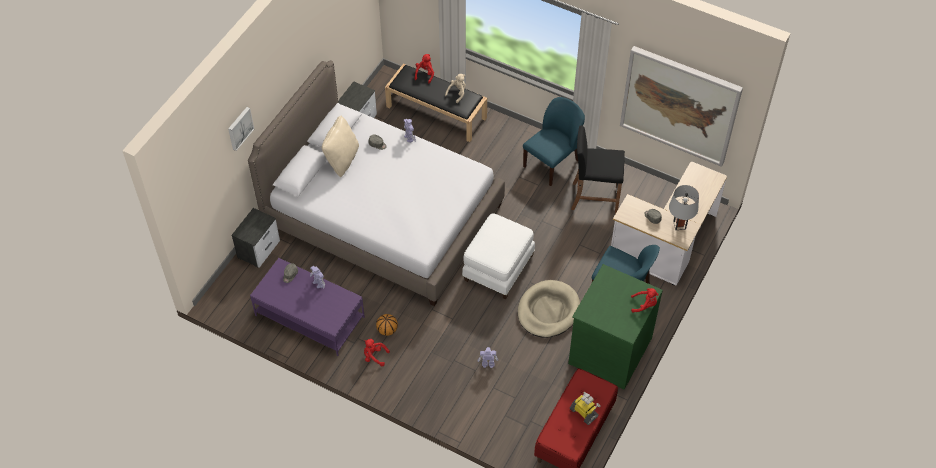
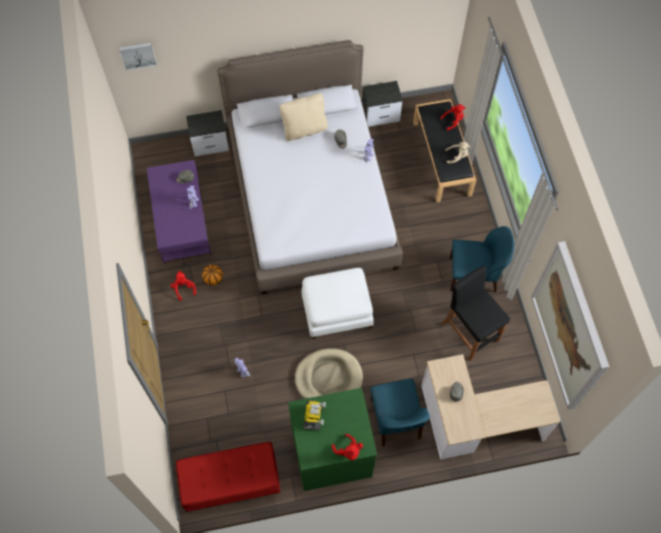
camera: 50 degrees right, 10 degrees up
(239, 128) = (218, 37): picture -> picture (138, 55)
(584, 412) = (231, 477): toy robot -> toy robot (313, 417)
(679, 225) = (469, 420): grey table lamp -> none

